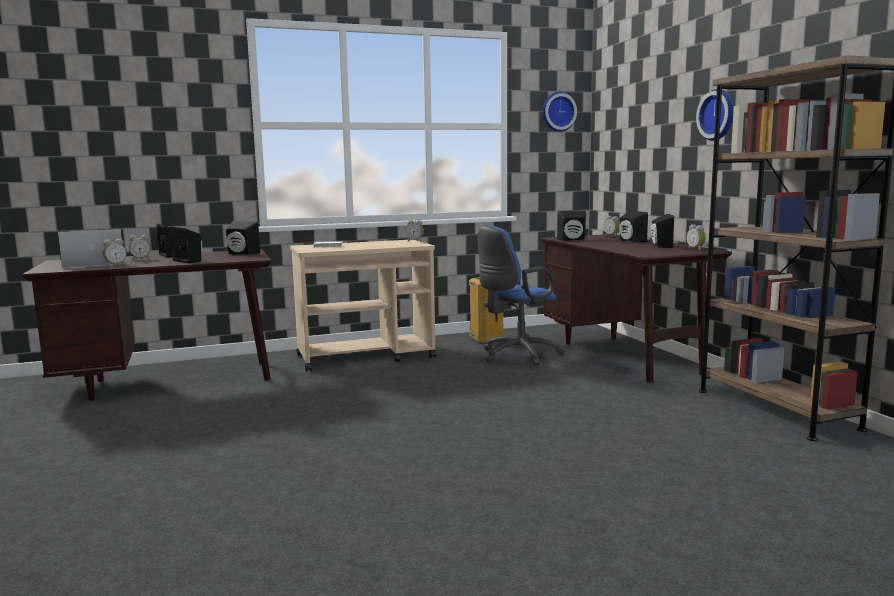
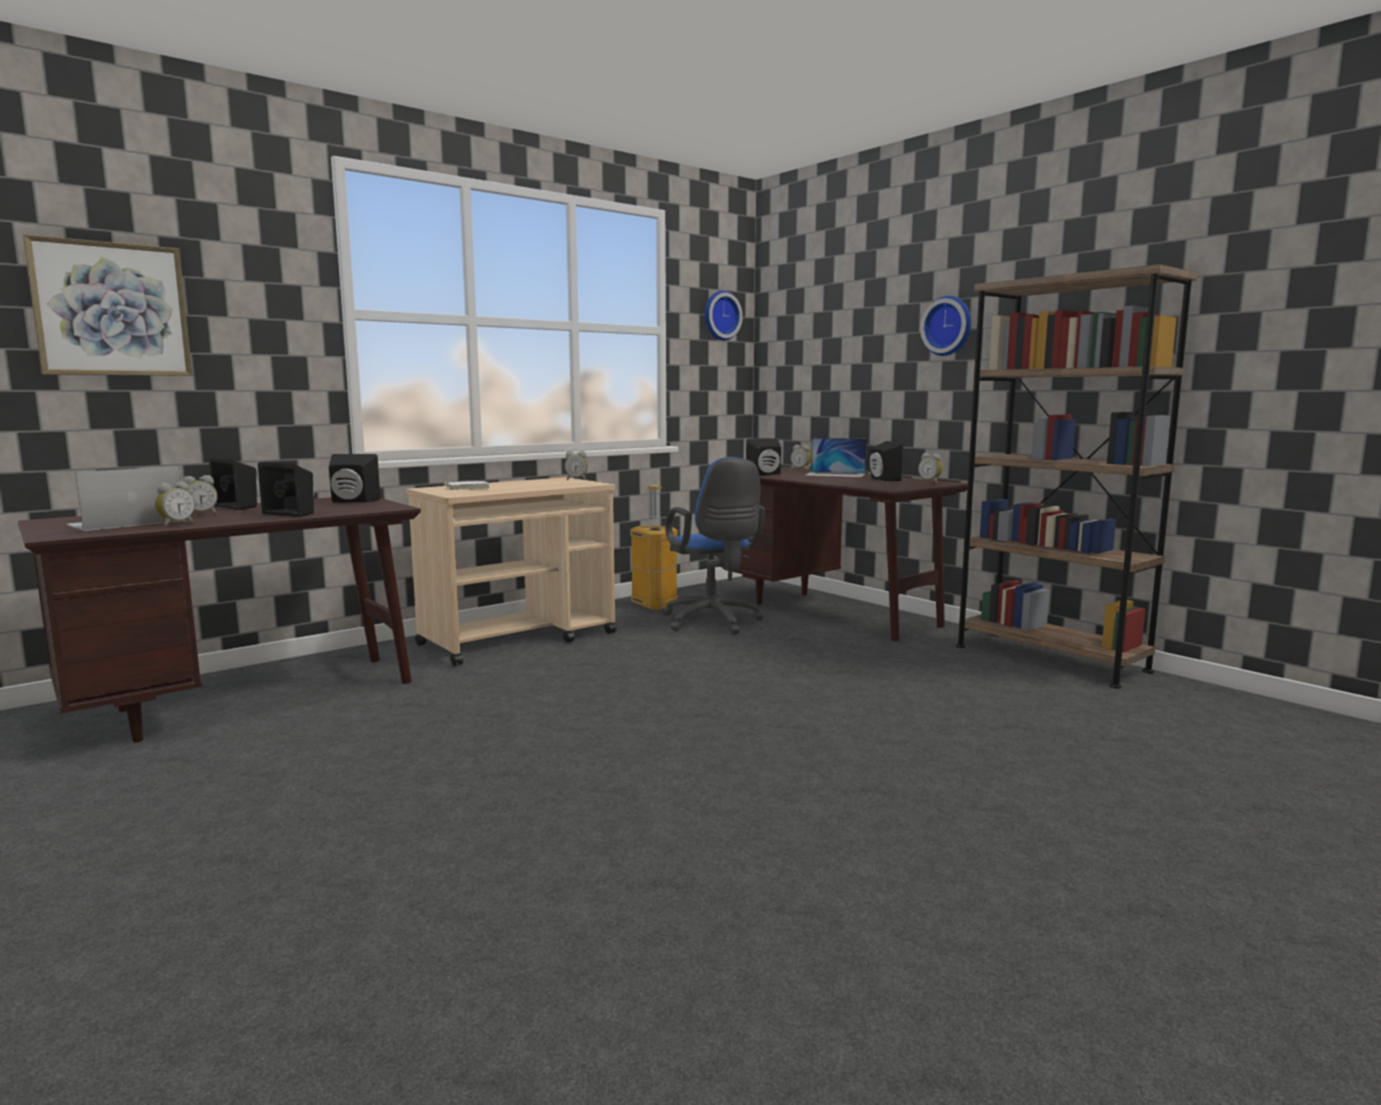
camera: 20 degrees left, 0 degrees up
(107, 130) = (112, 309): none -> picture
(516, 356) = (713, 623): blue office chair -> blue office chair turned 60 degrees counterclockwise
(630, 241) = (835, 474): black speaker -> laptop

